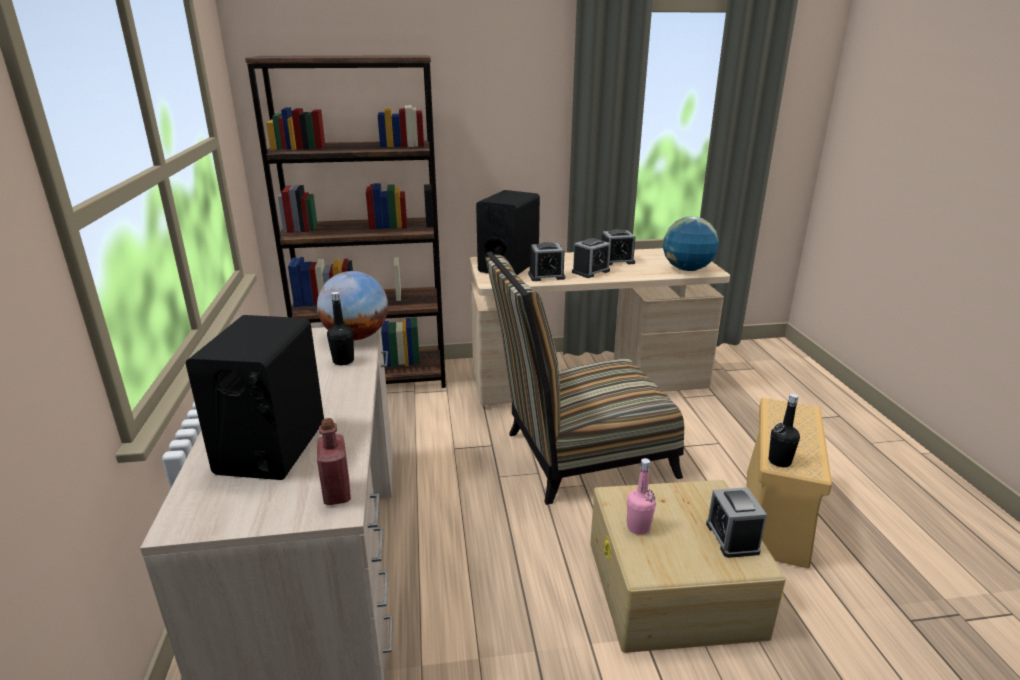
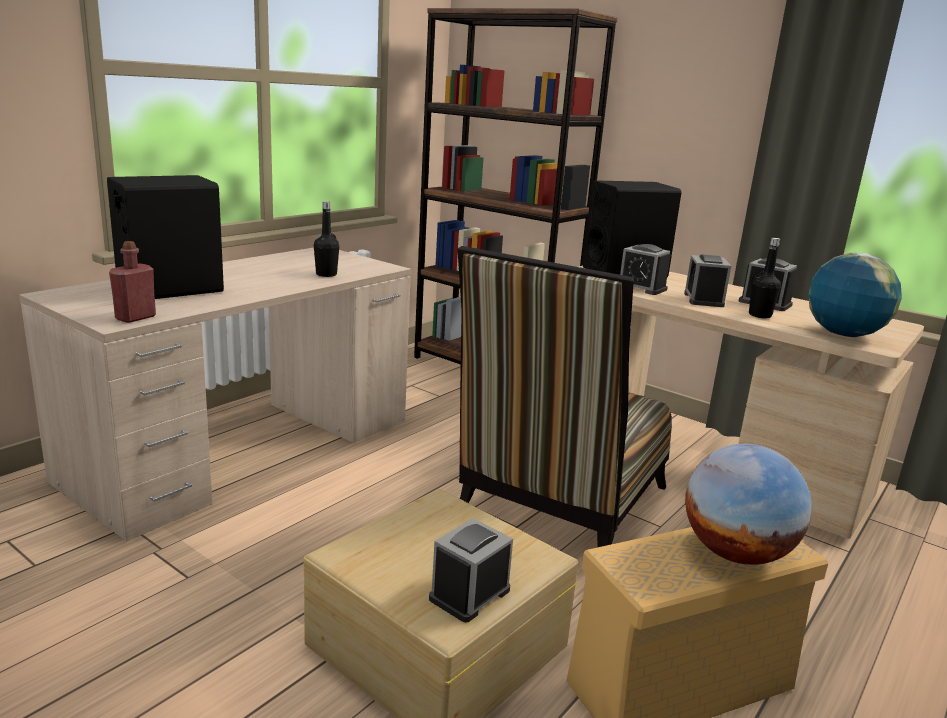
camera: 45 degrees right, 5 degrees down
(356, 337) = (372, 268): globe -> globe (735, 553)
(579, 456) = (558, 506): chair -> chair turned 90 degrees counterclockwise
(590, 271) = (703, 299): alarm clock -> alarm clock turned 90 degrees clockwise
(638, 527) = (405, 530): pink bottle -> none
(779, 461) = (624, 557): black bottle -> black bottle (760, 315)

